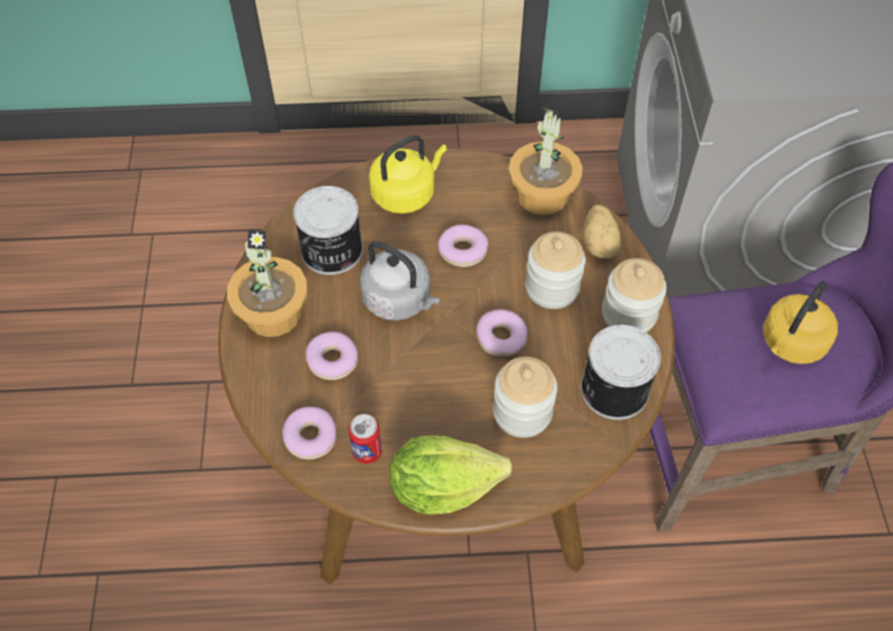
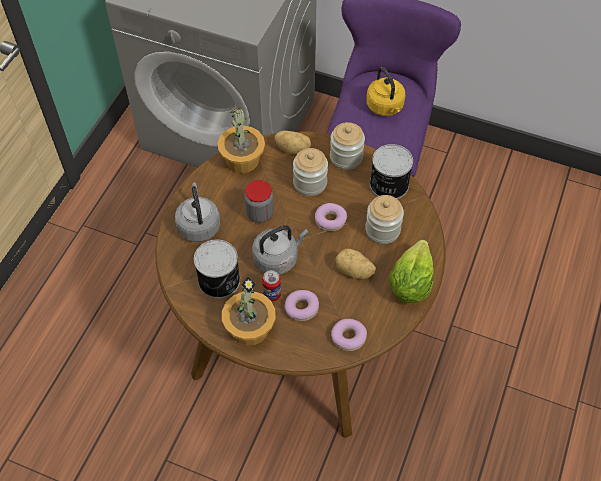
camera: 65 degrees left, 0 degrees up
(367, 451) = (372, 312): can -> can (272, 294)
(406, 193) = (198, 225): yellow kettle -> grey kettle
(426, 402) = (354, 271): none -> potato
(463, 250) = (259, 214): donut -> jar

